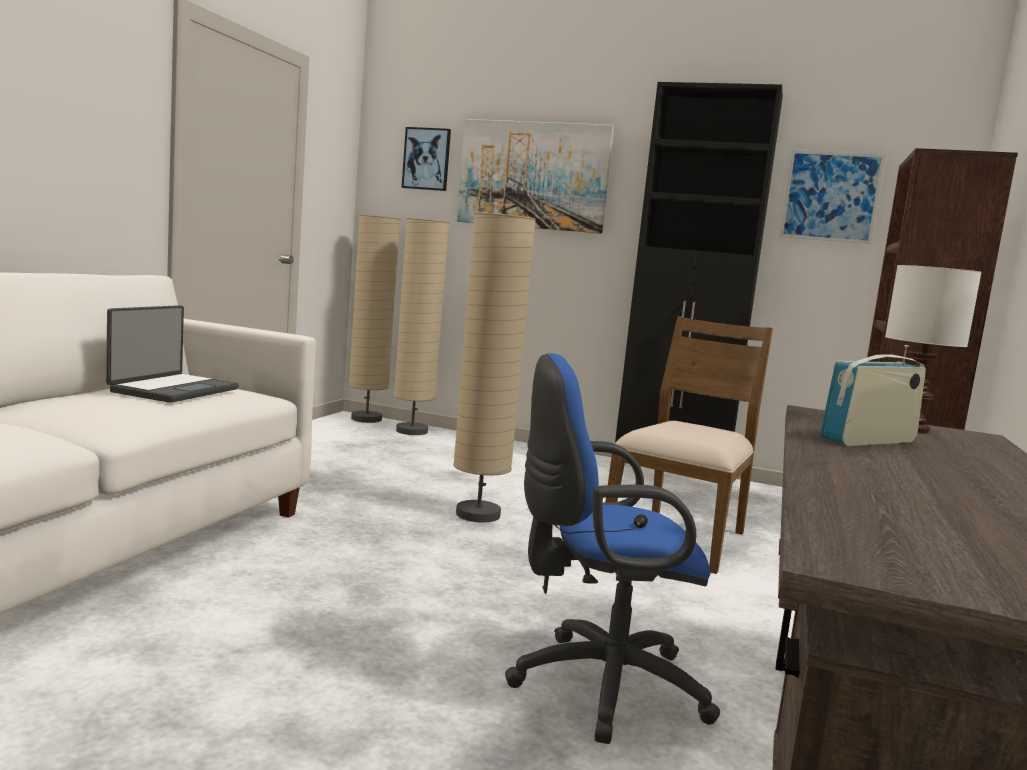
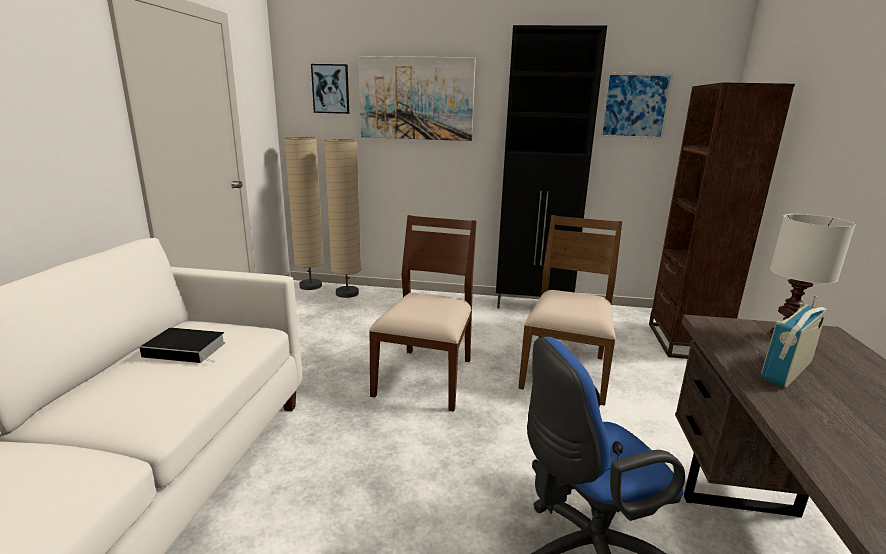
camera: 10 degrees left, 10 degrees up
(173, 390) = (187, 349): laptop -> book
(478, 515) = (426, 377): beige floor lamp -> brown chair

